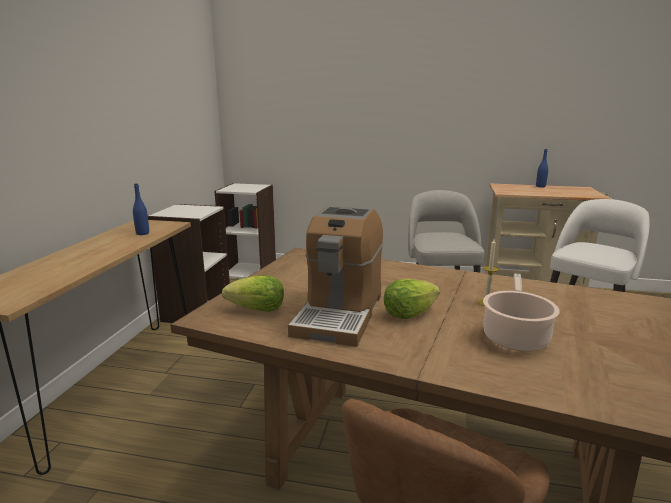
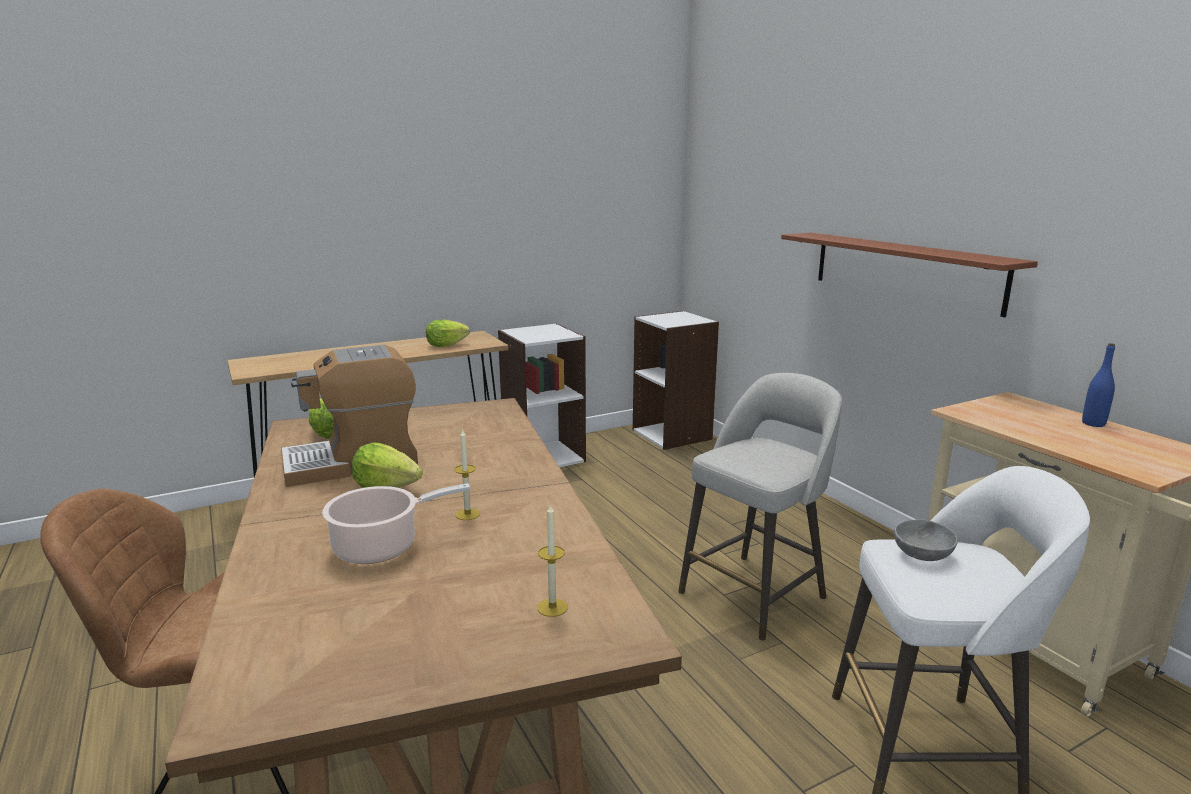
camera: 50 degrees right, 0 degrees up
(142, 233) = (446, 345): blue bottle -> lettuce
(419, 131) = (904, 270): none -> brown shelf
(584, 250) = (923, 555): none -> grey bowl
(634, 312) = (552, 607): none -> candle

